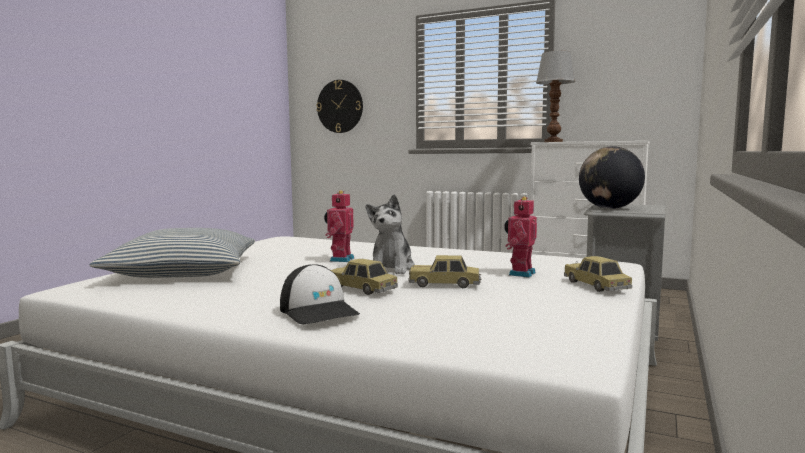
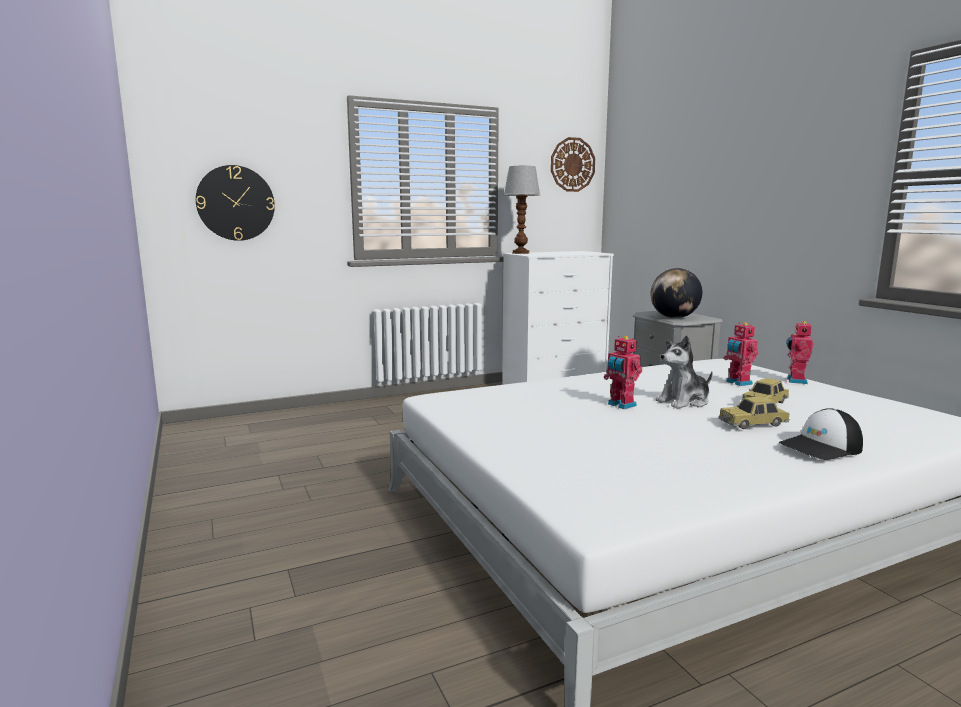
camera: 50 degrees left, 5 degrees up
(184, 271) = (575, 460): pillow -> none
(319, 311) = (821, 447): cap -> cap turned 150 degrees clockwise
(392, 268) = (684, 401): plush toy -> plush toy turned 105 degrees clockwise
(596, 286) = (795, 380): toy car -> toy robot
(651, 44) = (572, 164): none -> wall clock

